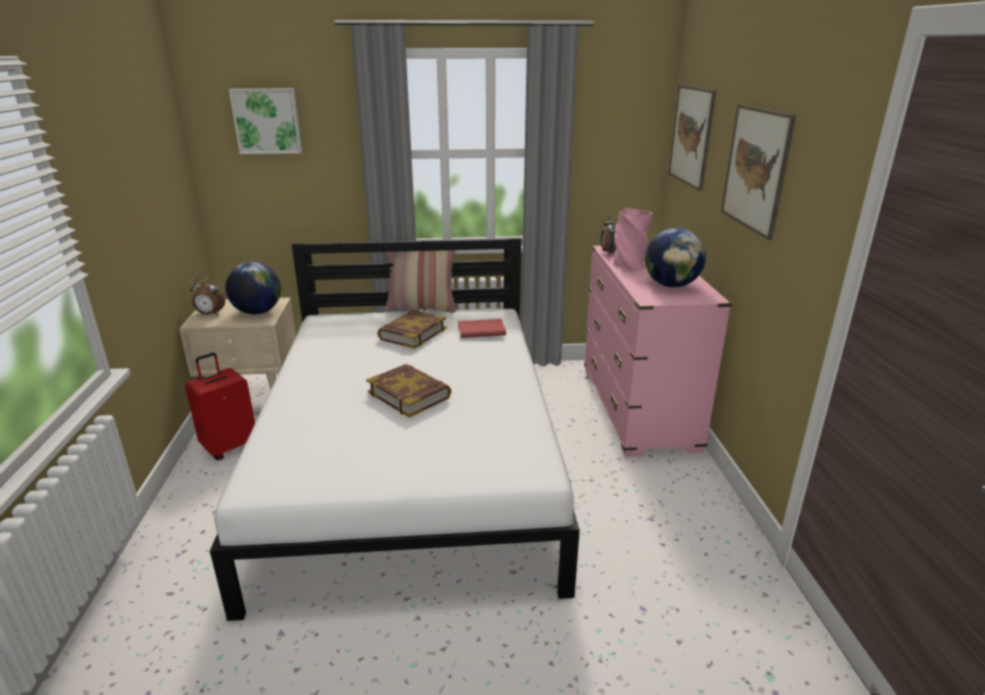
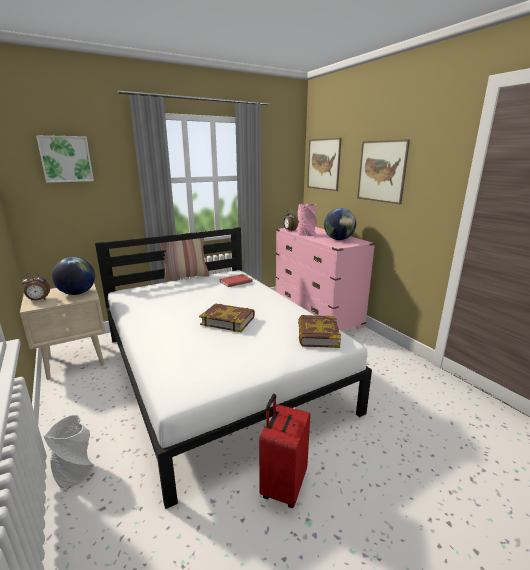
camera: 25 degrees left, 5 degrees down
(172, 540) = (75, 470): none -> grey vase
(230, 446) = (77, 394): red suitcase -> red suitcase (283, 485)
(412, 333) = (194, 290): book -> book (317, 335)

